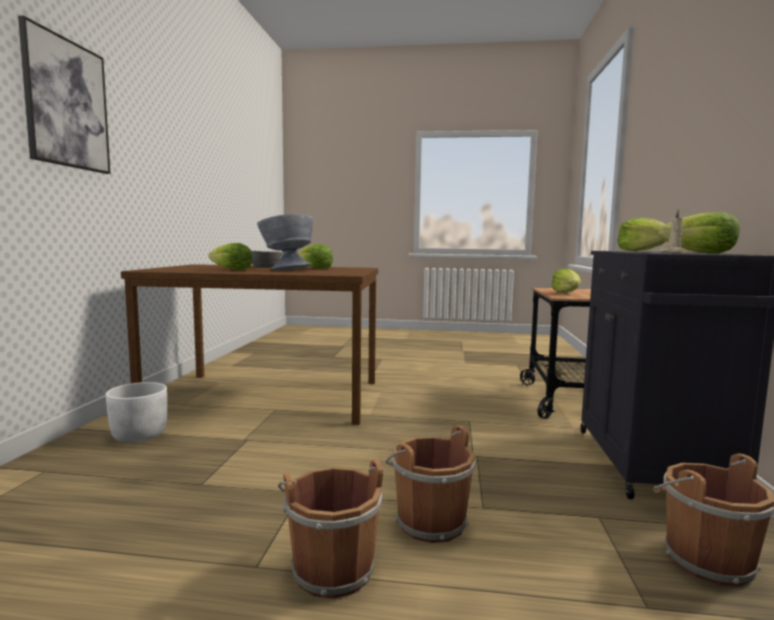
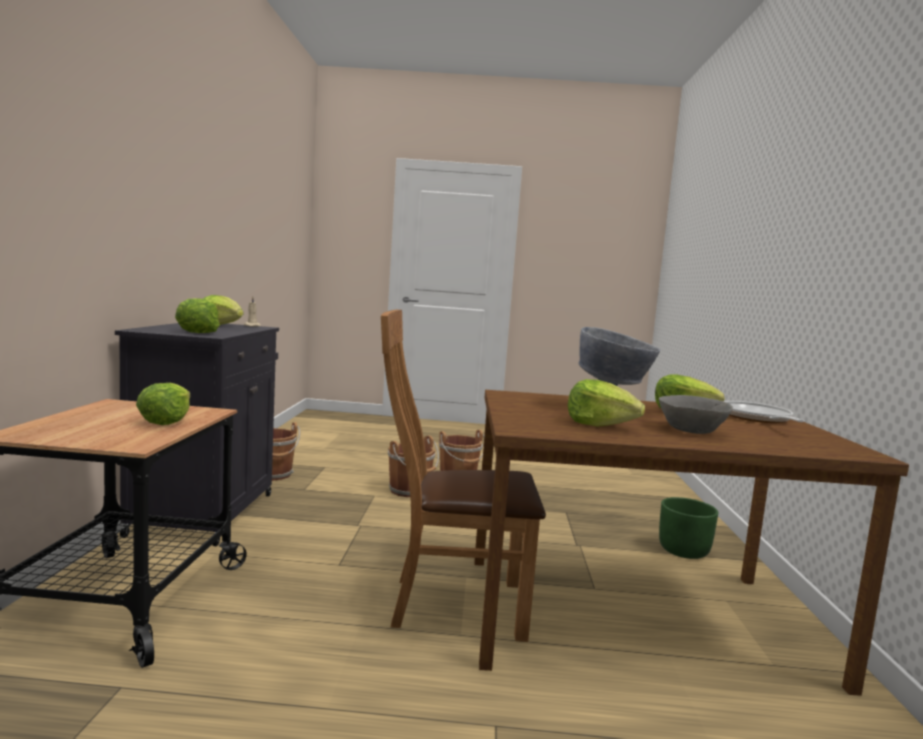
camera: 175 degrees right, 0 degrees up
(66, 104) = (821, 228): picture -> none
(139, 435) = (684, 551): white planter -> green planter
(182, 268) = (757, 419): none -> frying pan
(385, 401) = (449, 604): none -> brown chair

